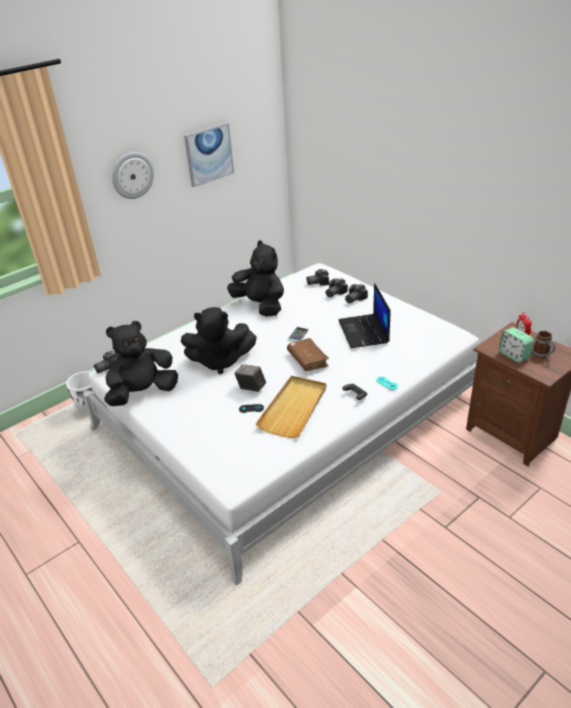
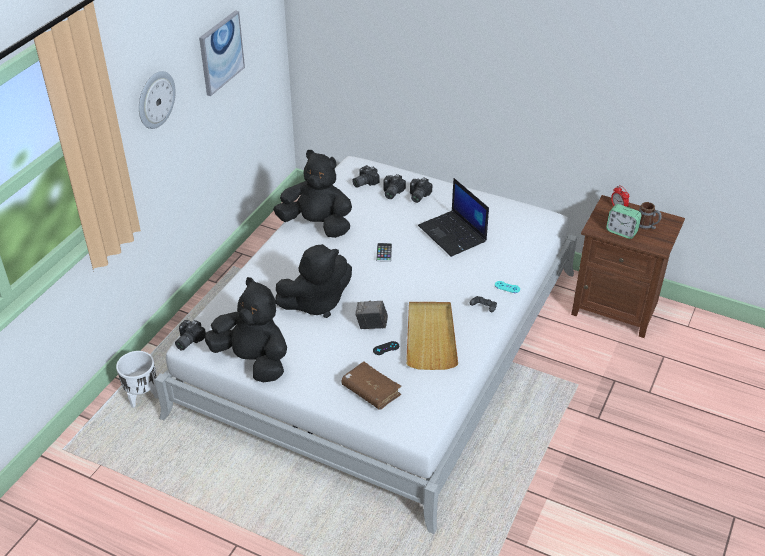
camera: 25 degrees left, 5 degrees up
(143, 393) = (253, 360): black plush toy -> black plush toy turned 90 degrees clockwise
(307, 359) = (412, 279): brown book -> brown book (371, 391)

